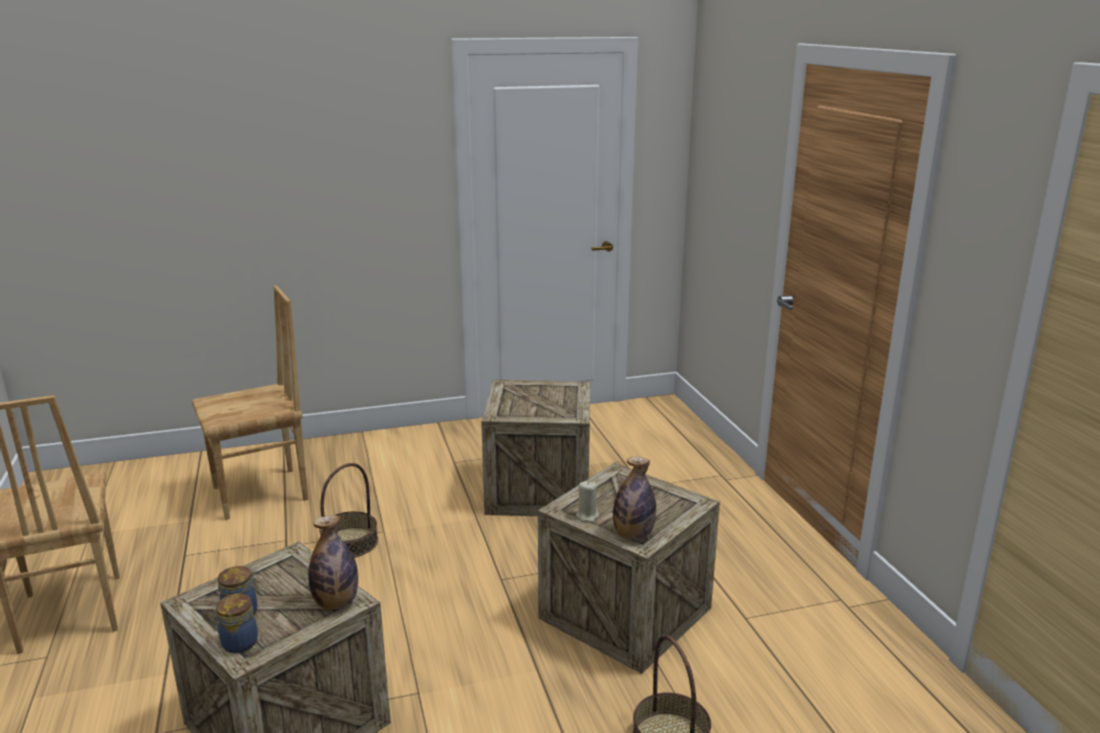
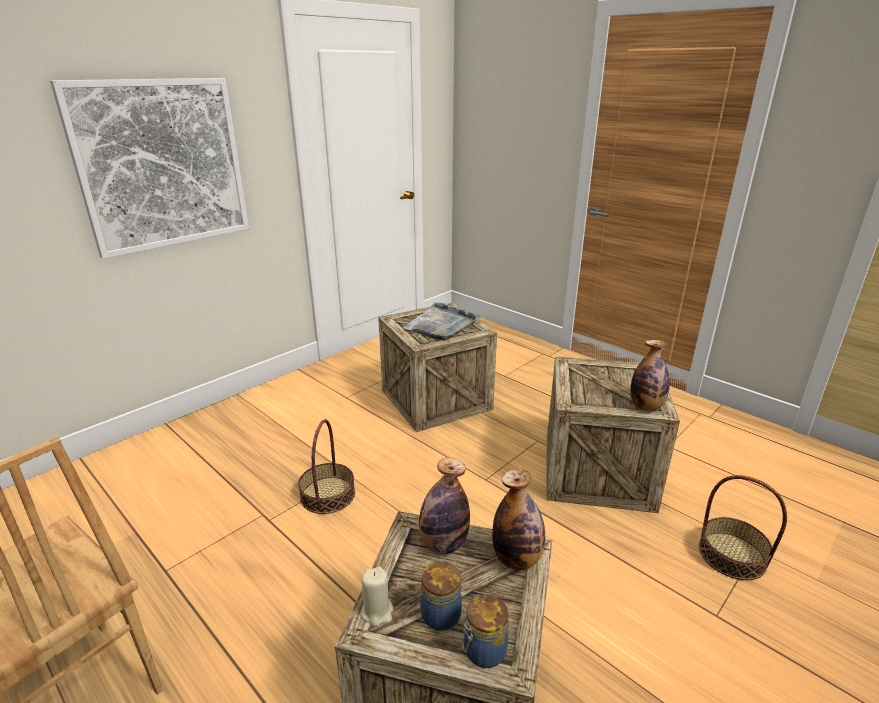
camera: 30 degrees left, 5 degrees up
(261, 494) = (192, 479): brown chair -> none
(299, 573) = (443, 544): none -> bottle
(311, 196) = (162, 165): none -> picture
(544, 401) = (442, 324): none -> grey tray
(587, 516) = (596, 402): beige candle -> beige candle (377, 611)

